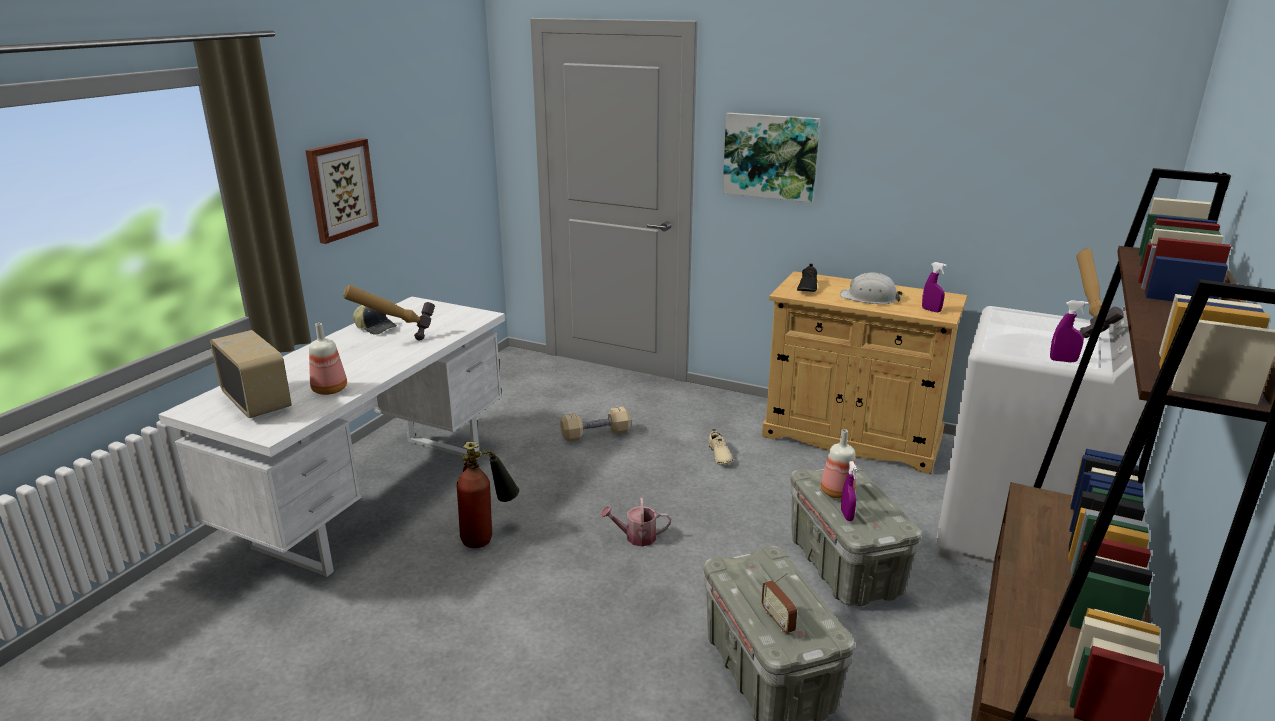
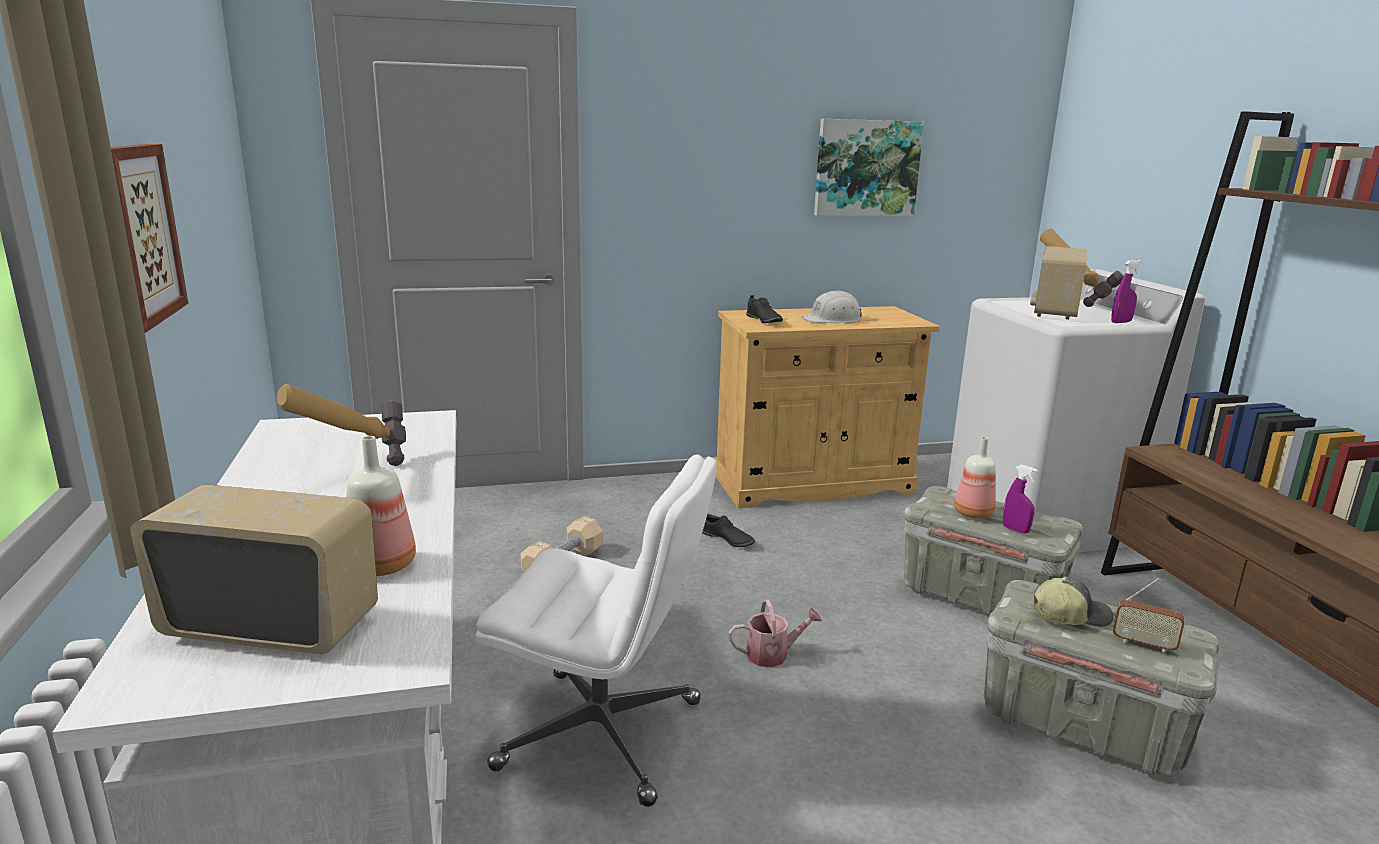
camera: 40 degrees left, 5 degrees down
(376, 327) = (283, 468): cap -> cap (1070, 615)
(488, 535) = (603, 734): fire extinguisher -> white office chair
(636, 537) = (772, 654): watering can -> watering can turned 150 degrees counterclockwise
(719, 455) = (726, 539): beige shoe -> black shoe
(770, 156) = (679, 176): picture -> picture (866, 168)
(931, 310) = (899, 320): purple spray bottle -> none
(1022, 335) = (1054, 312): none -> radio

